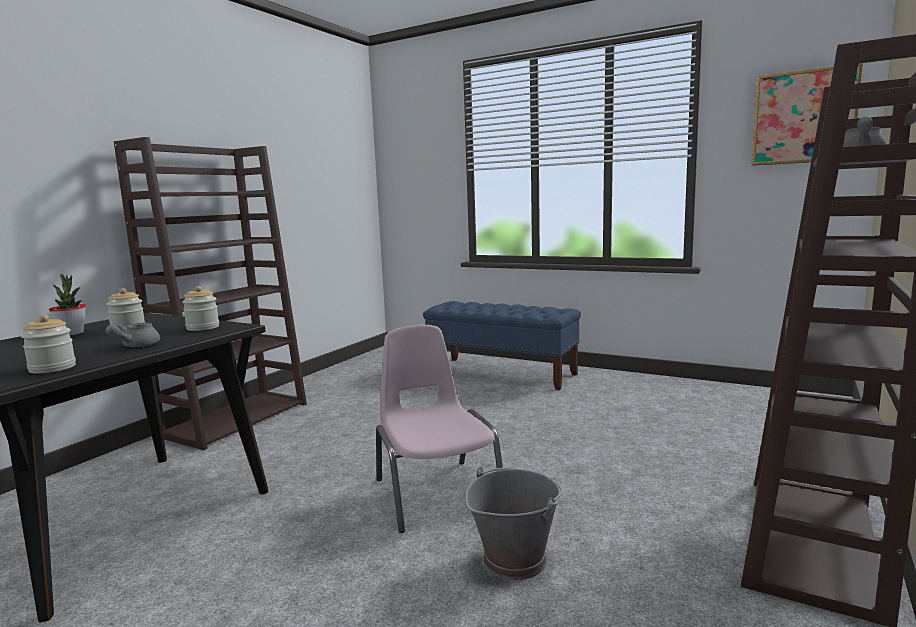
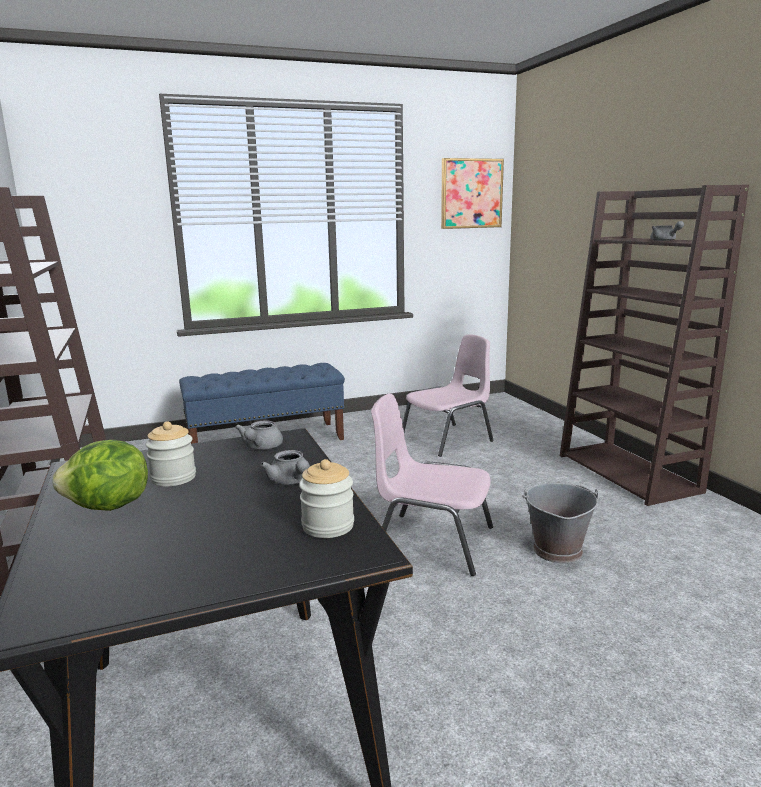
camera: 50 degrees left, 5 degrees up
(72, 333) = (108, 507): potted plant -> lettuce
(203, 327) = (260, 448): jar -> grey teapot
(656, 421) = (448, 439): none -> pink chair

